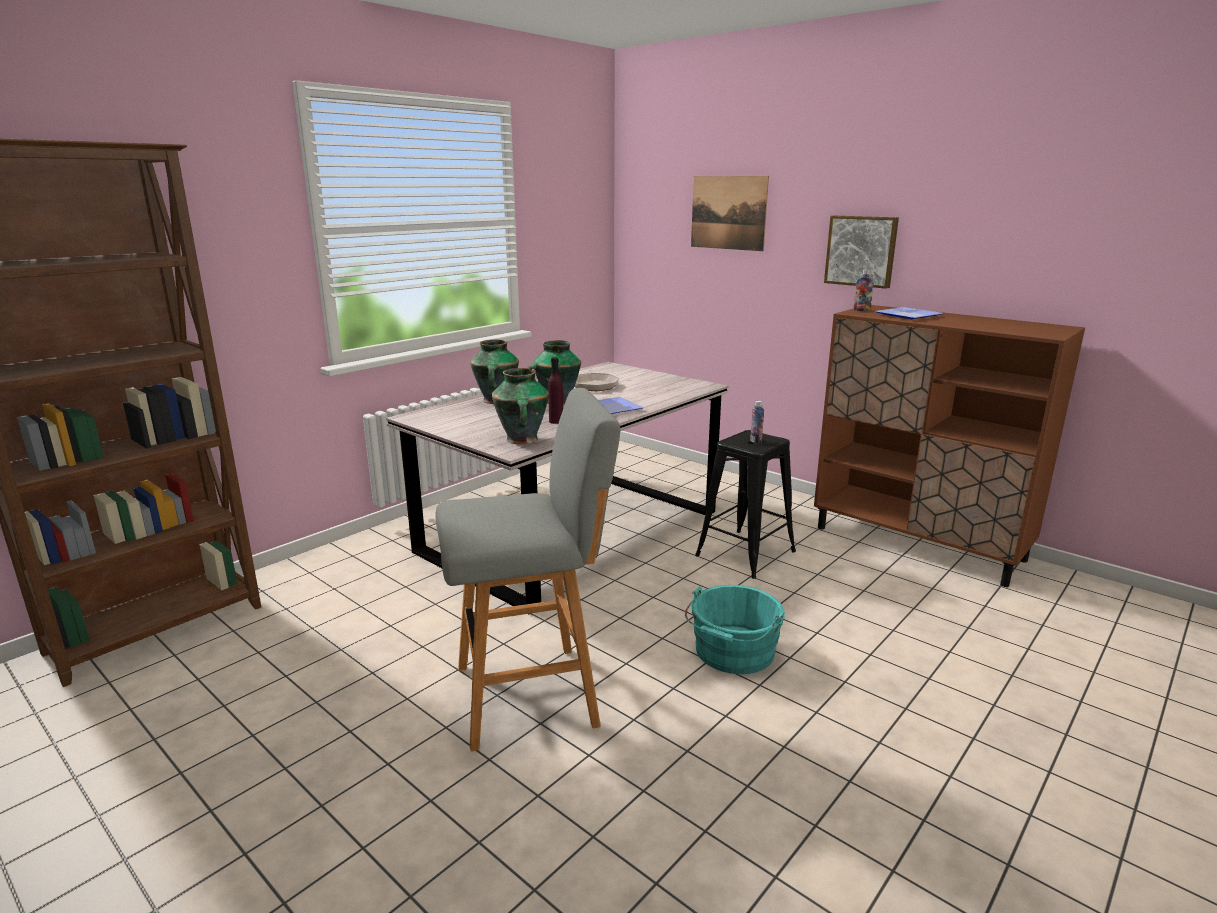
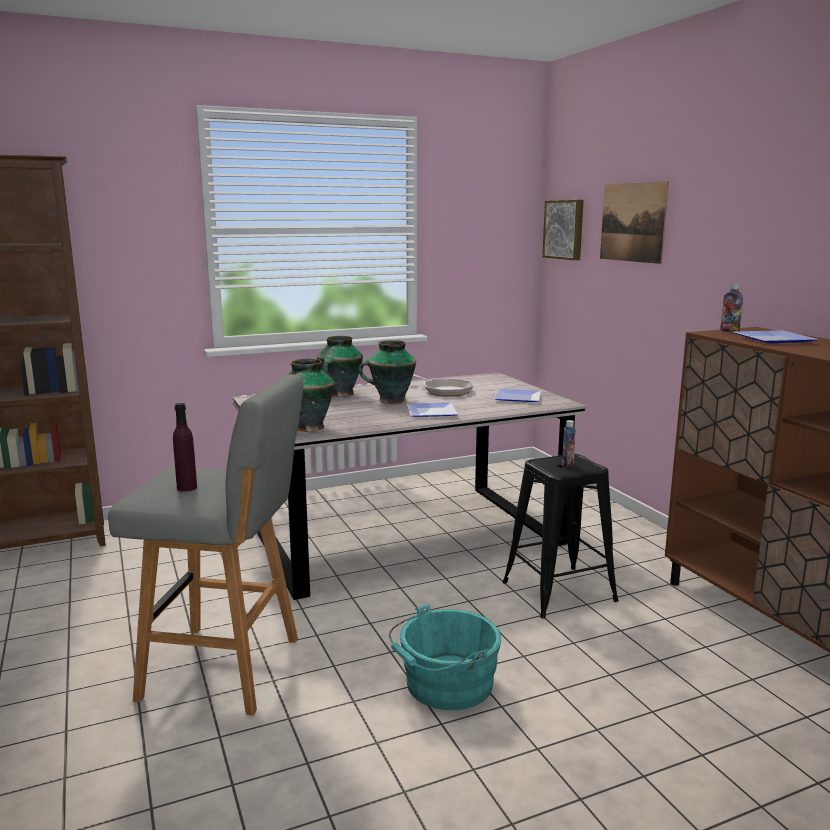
camera: 25 degrees right, 5 degrees down
(556, 421) = (363, 417): purple bottle -> purple bottle (187, 488)
(666, 385) = (519, 398): none -> plate
(861, 251) = (753, 264): picture -> picture (565, 229)

